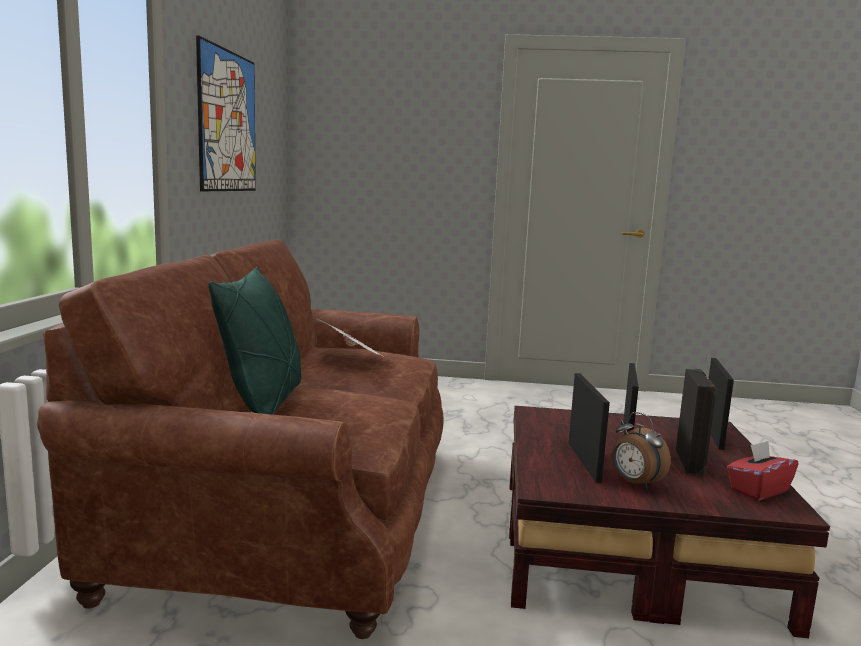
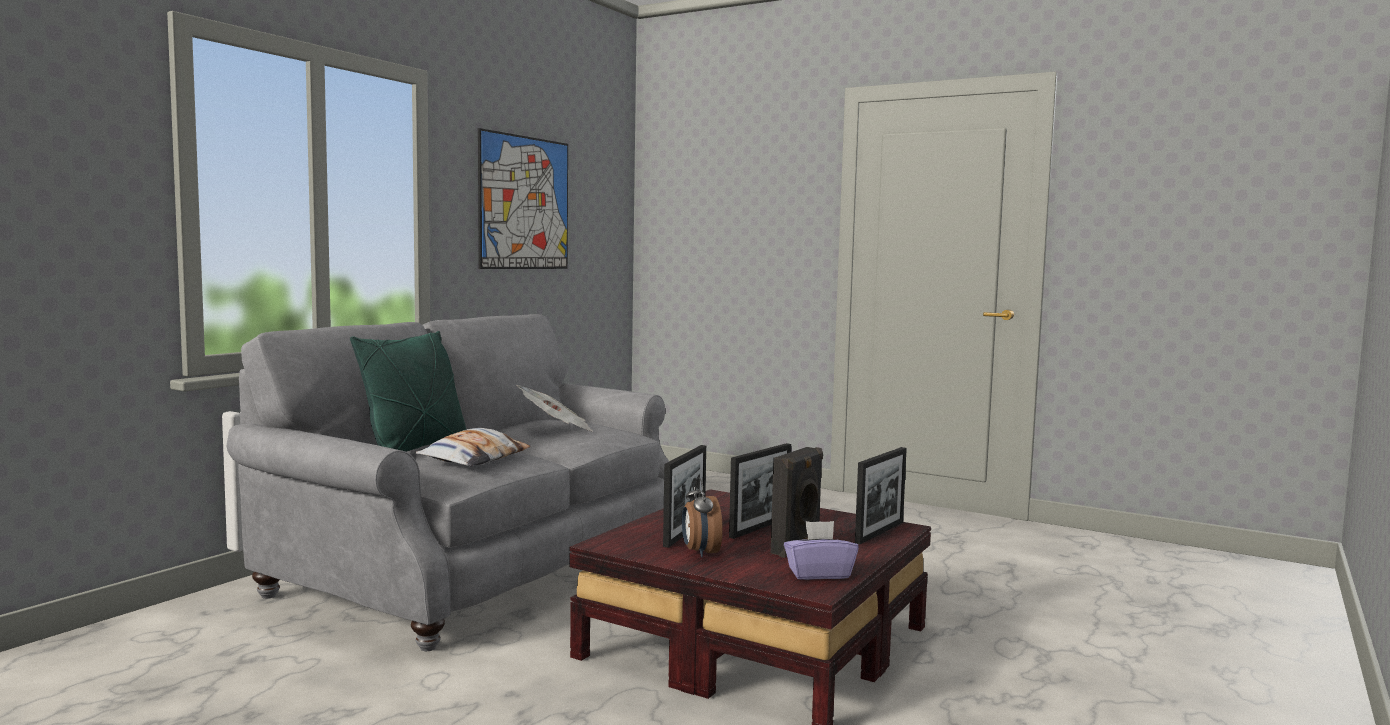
camera: 25 degrees right, 5 degrees down
(296, 512) = (482, 568): brown sofa -> grey sofa
(345, 410) = (474, 459): none -> pillow
(758, 490) = (819, 574): red tissue box -> purple tissue box

